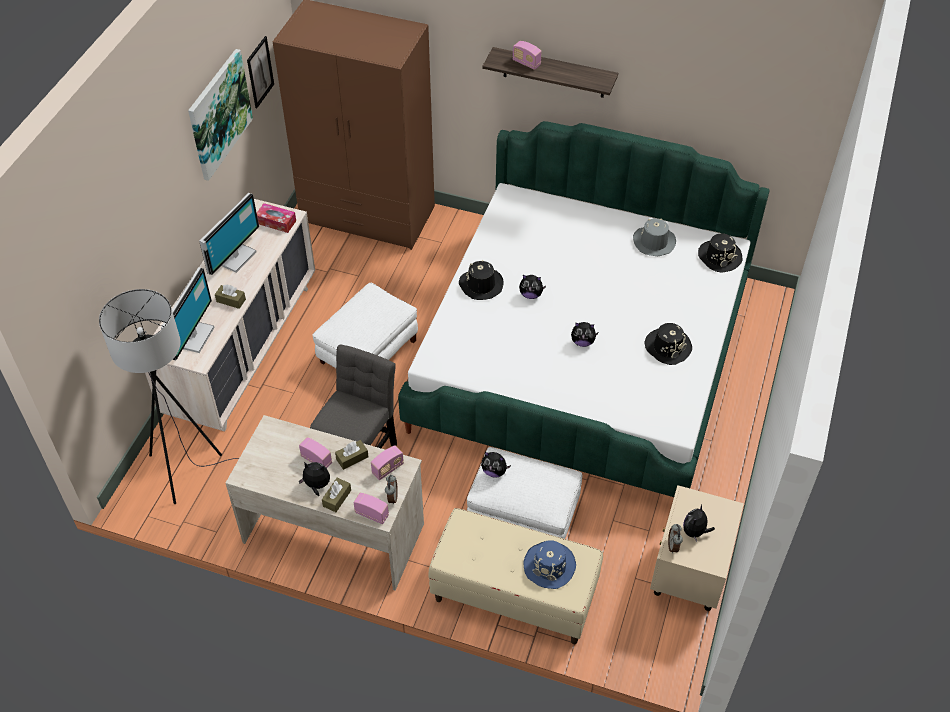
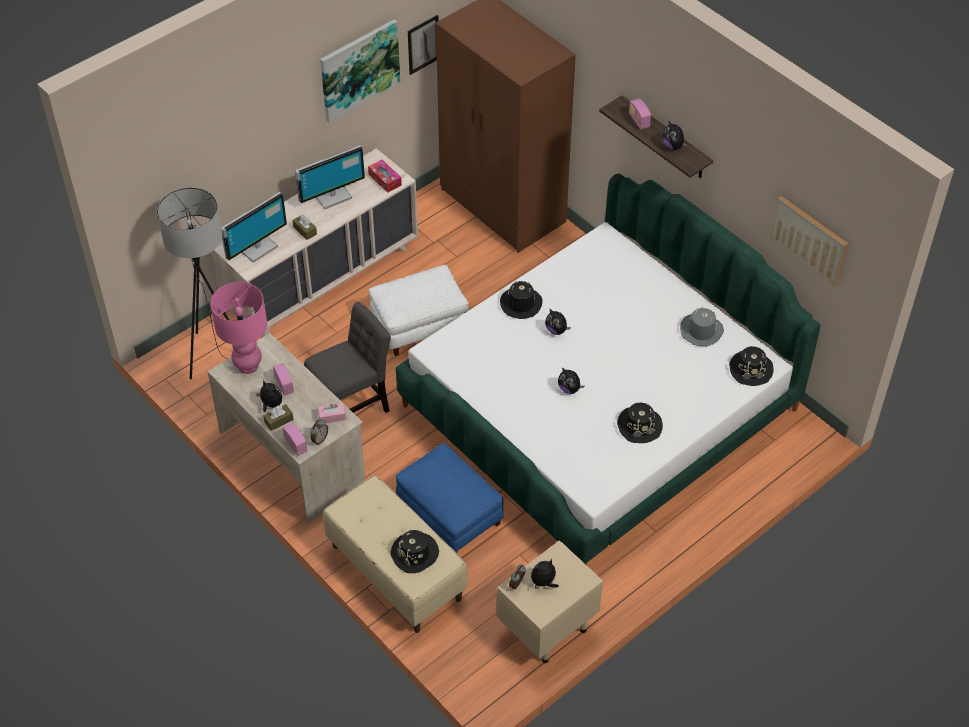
camera: 30 degrees right, 0 degrees up
(265, 457) = (248, 365): none -> pink table lamp
(352, 458) = (311, 396): brown tissue box -> none
(388, 469) = (332, 416): radio -> pink tissue box
(494, 471) = (430, 463): plush toy -> plush toy (673, 146)
(524, 514) = (450, 514): white ottoman -> blue ottoman
(550, 565) = (415, 553): blue hat -> black hat
(747, 109) = (809, 239): none -> picture

